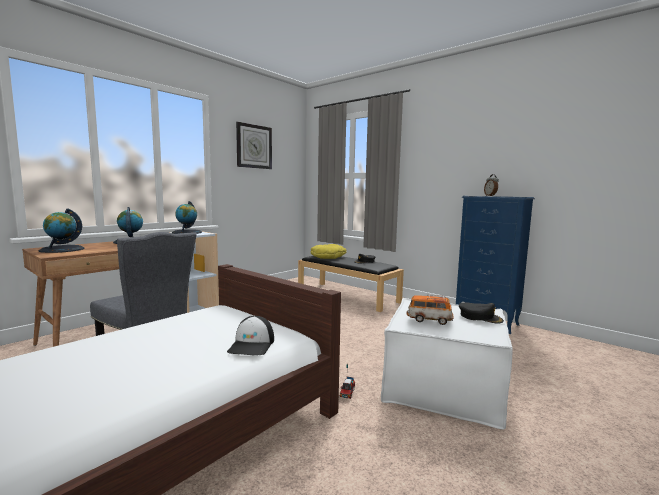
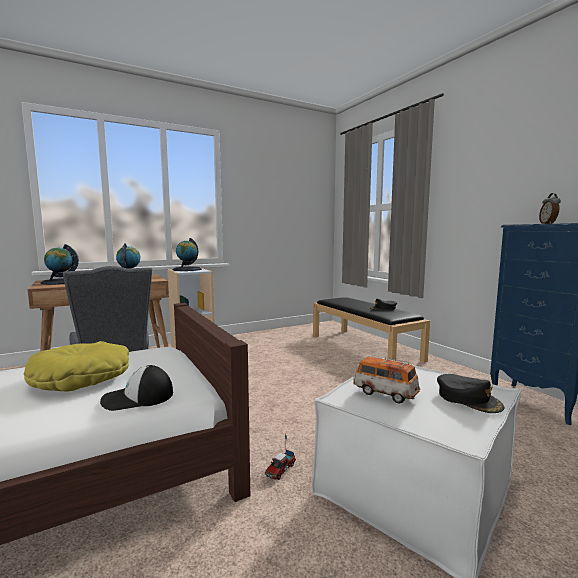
camera: 20 degrees right, 0 degrees up
(252, 345) = (137, 398): cap -> cap turned 45 degrees clockwise
(254, 146) = (271, 181): wall clock -> none
(327, 257) = (344, 301): yellow pillow -> yellow pillow (81, 378)

